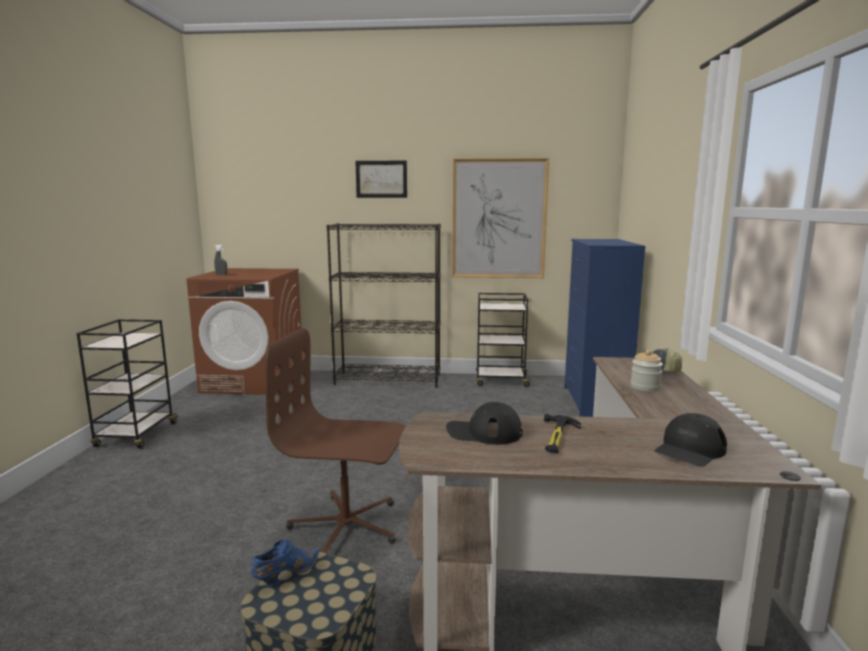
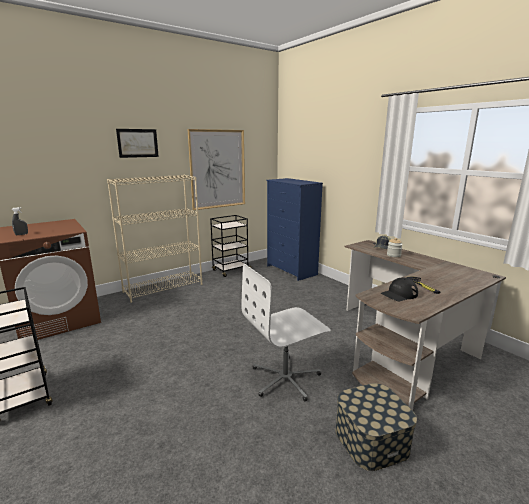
camera: 40 degrees left, 5 degrees up
(285, 575) = (355, 408): blue shoe -> none
(346, 526) = (286, 379): brown office chair -> white office chair
(389, 379) = (164, 288): black bookcase -> beige bookcase
(689, 450) = (461, 277): black cap -> none

